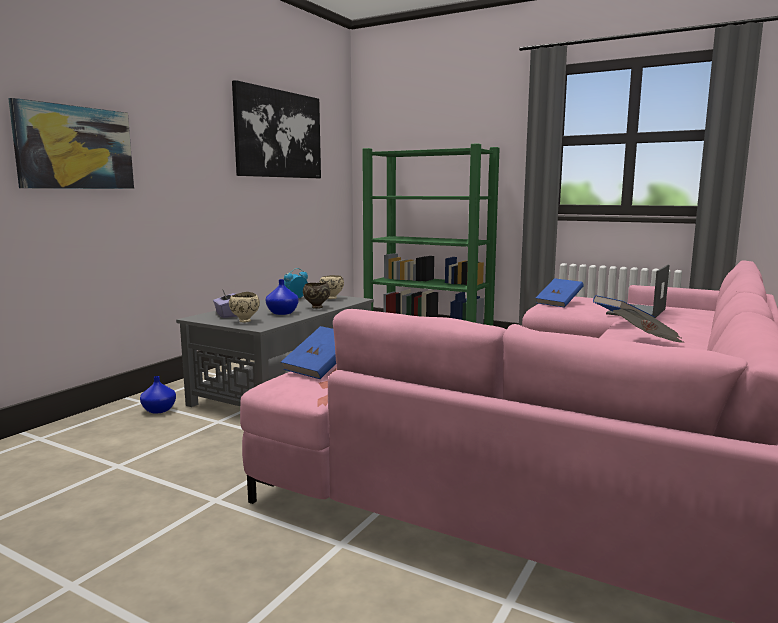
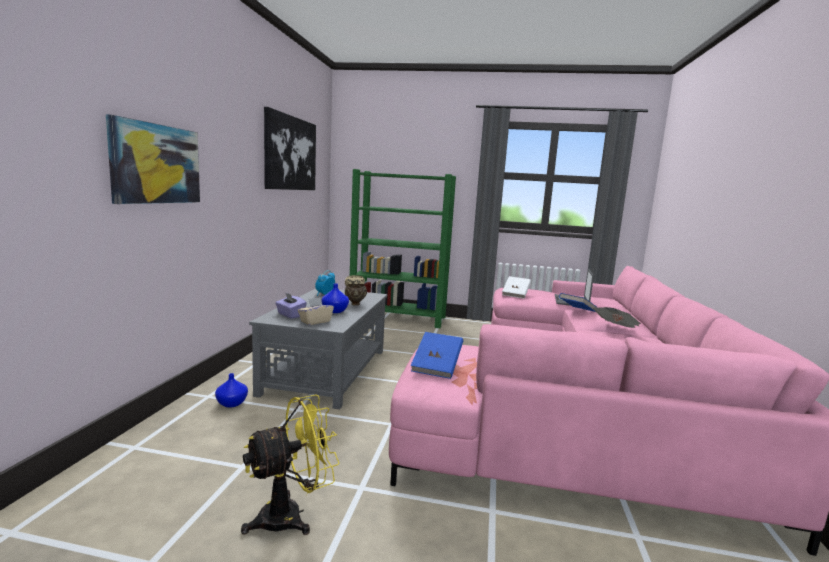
camera: 20 degrees left, 0 degrees up
(123, 513) = (291, 515): none -> yellow fan
(245, 321) = (315, 321): beige bowl -> beige tissue box
(559, 303) = (515, 294): blue book -> white book

